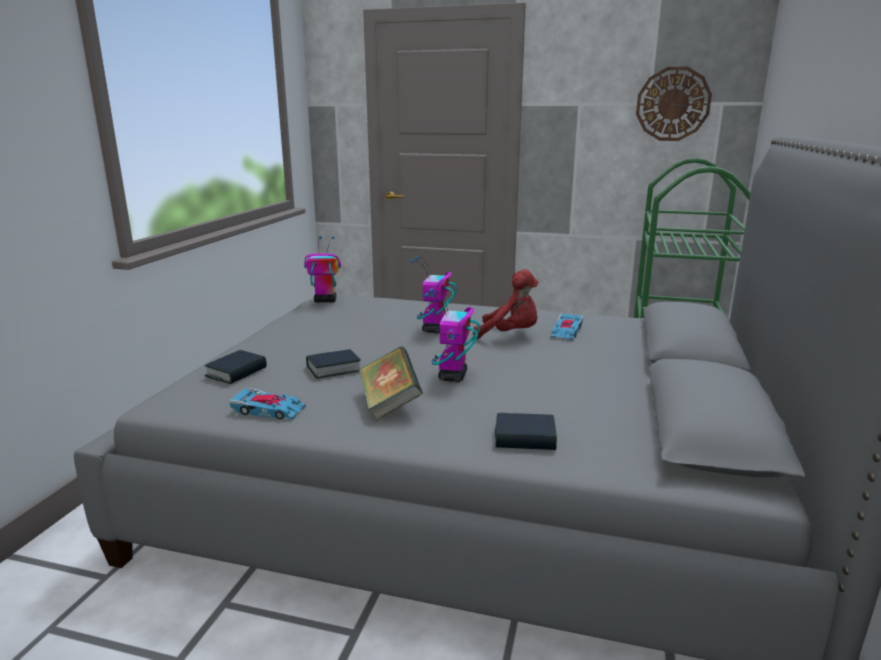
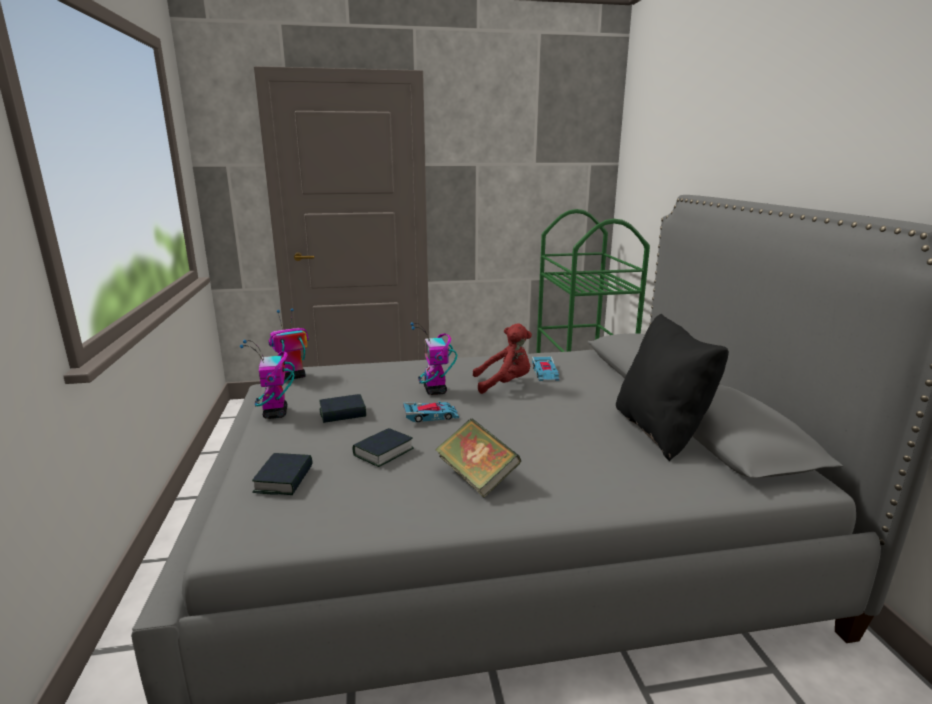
camera: 25 degrees left, 0 degrees up
(269, 410) = (366, 514): toy car -> toy car (431, 415)
(452, 376) = (502, 436): toy robot -> toy robot (275, 413)
(525, 438) = (622, 483): book -> book (343, 413)
(630, 404) = (660, 431): none -> black pillow
(673, 104) = (553, 164): wall clock -> none

